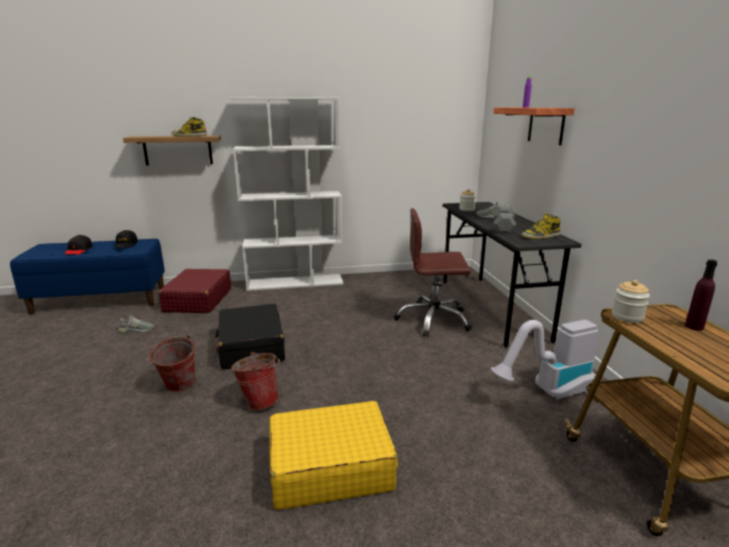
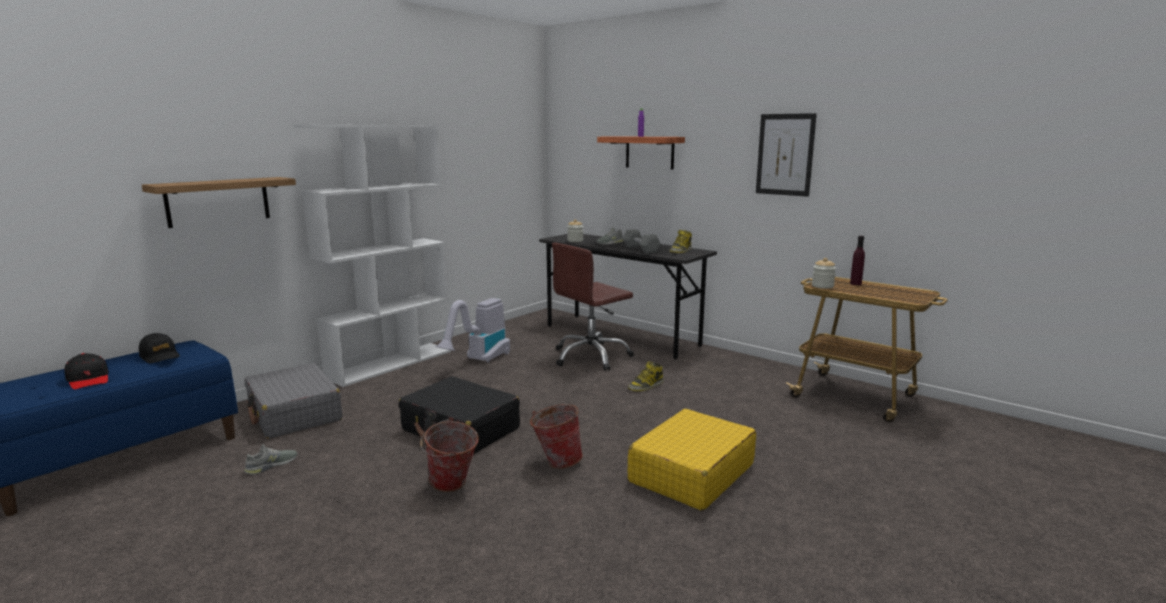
camera: 40 degrees left, 5 degrees down
(189, 136) = (246, 179): boot -> boot (646, 386)
(198, 300) = (294, 413): red suitcase -> grey suitcase
(547, 392) = (744, 377): vacuum cleaner -> vacuum cleaner (478, 361)
(664, 132) = (785, 154): none -> picture

